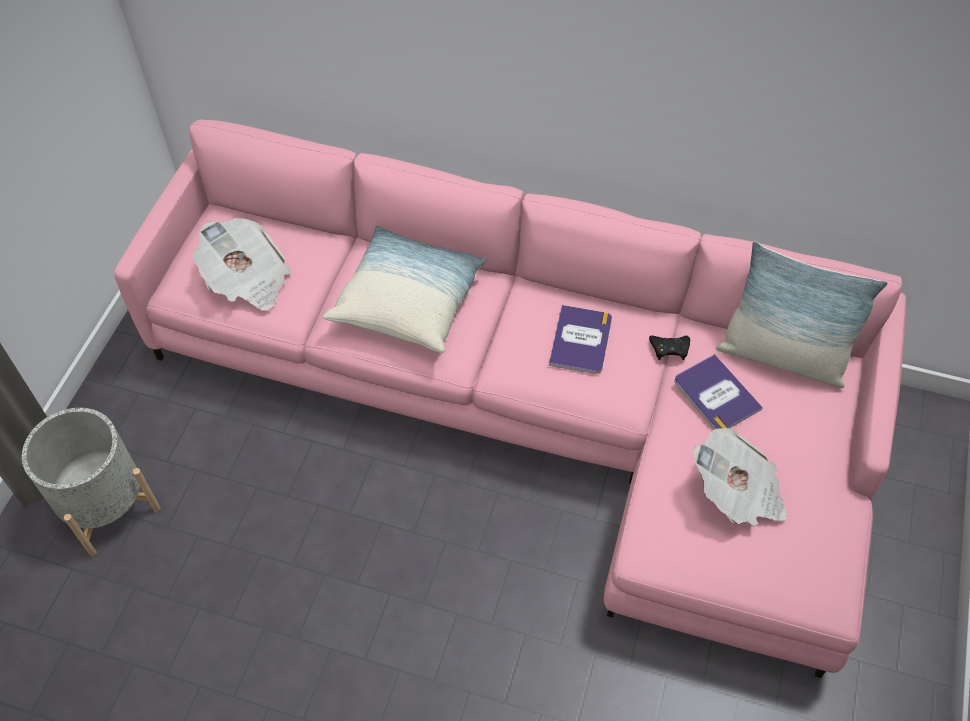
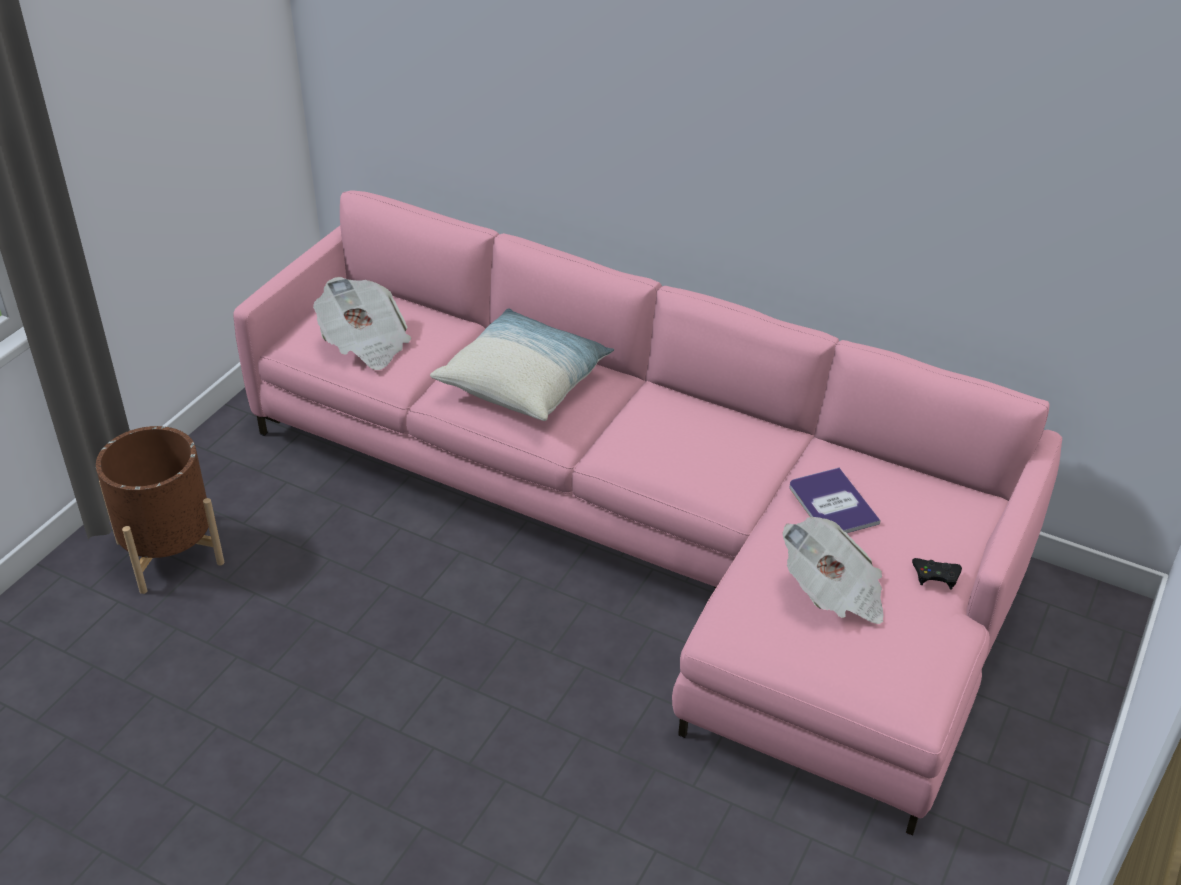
camera: 10 degrees right, 15 degrees down
(106, 506) = (170, 552): grey planter -> brown planter
(580, 340) = (697, 438): book -> none
(669, 349) = (792, 459): black game controller -> black game controller (936, 576)
(782, 356) = (916, 484): pillow -> none

